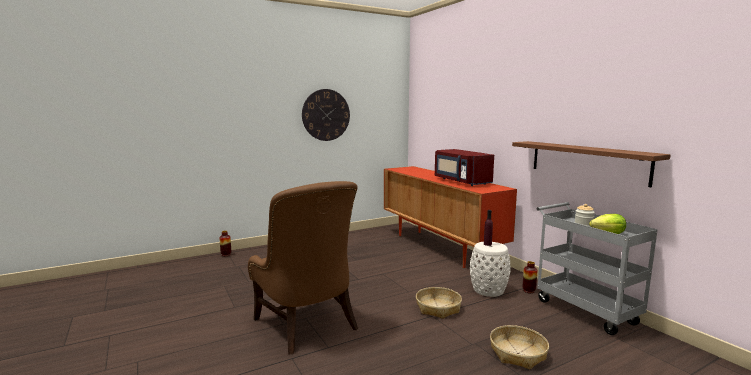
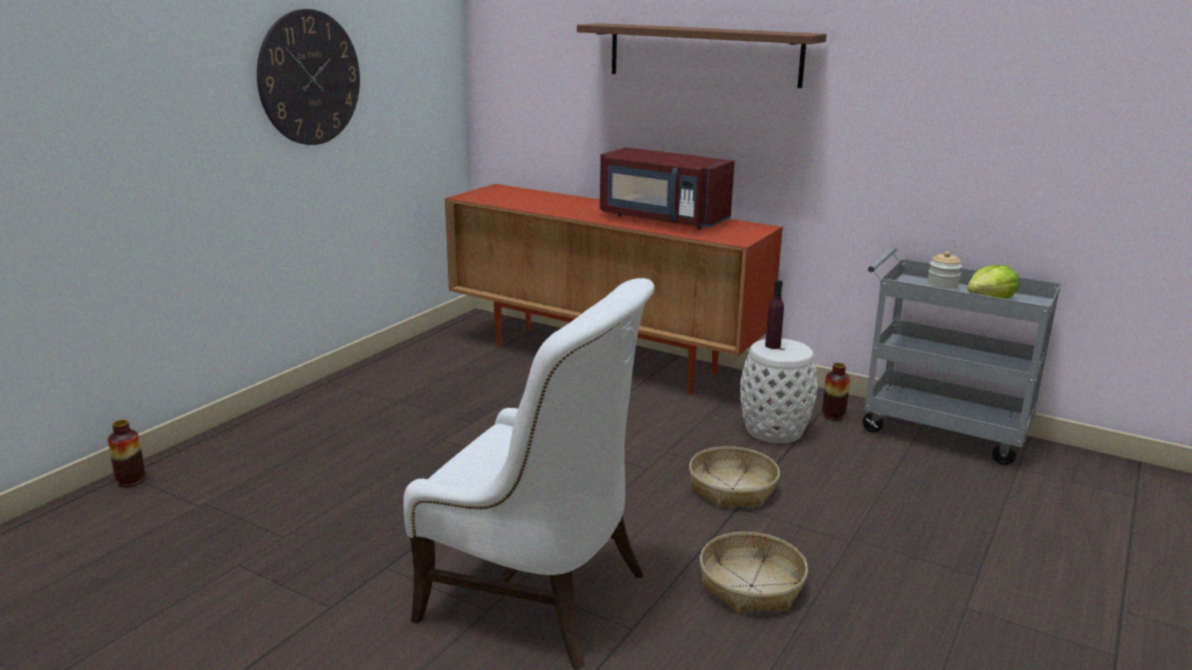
camera: 30 degrees left, 10 degrees up
(307, 324) = (538, 595): brown chair -> white chair
(518, 353) = (925, 536): basket -> basket (751, 586)
(587, 161) = (931, 172): brown shelf -> brown shelf (703, 54)

